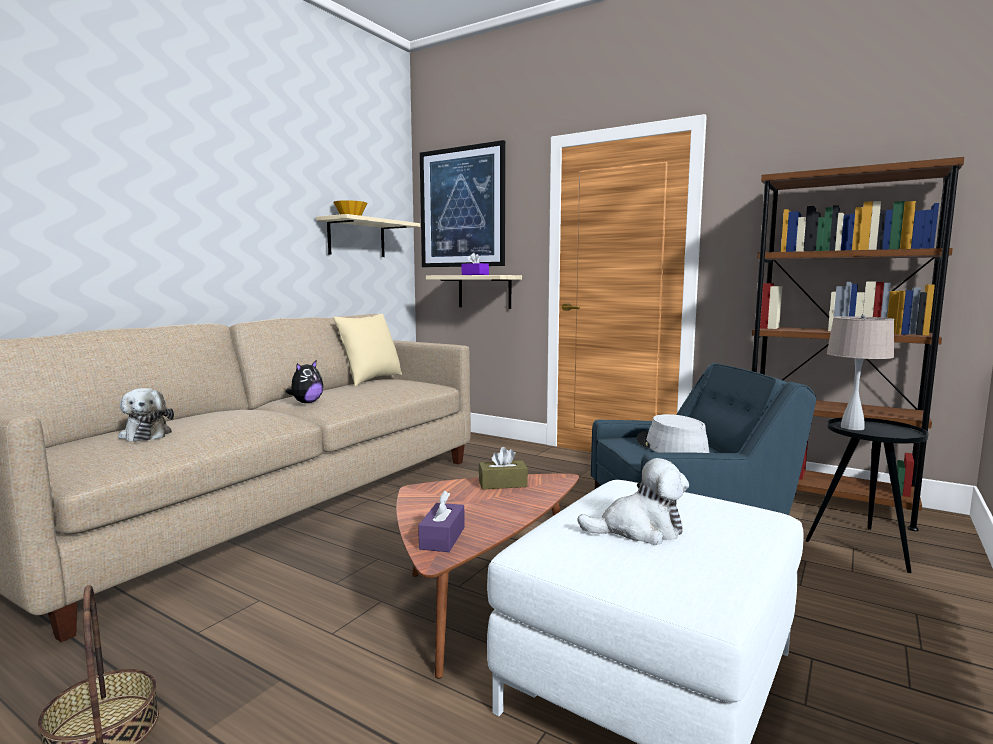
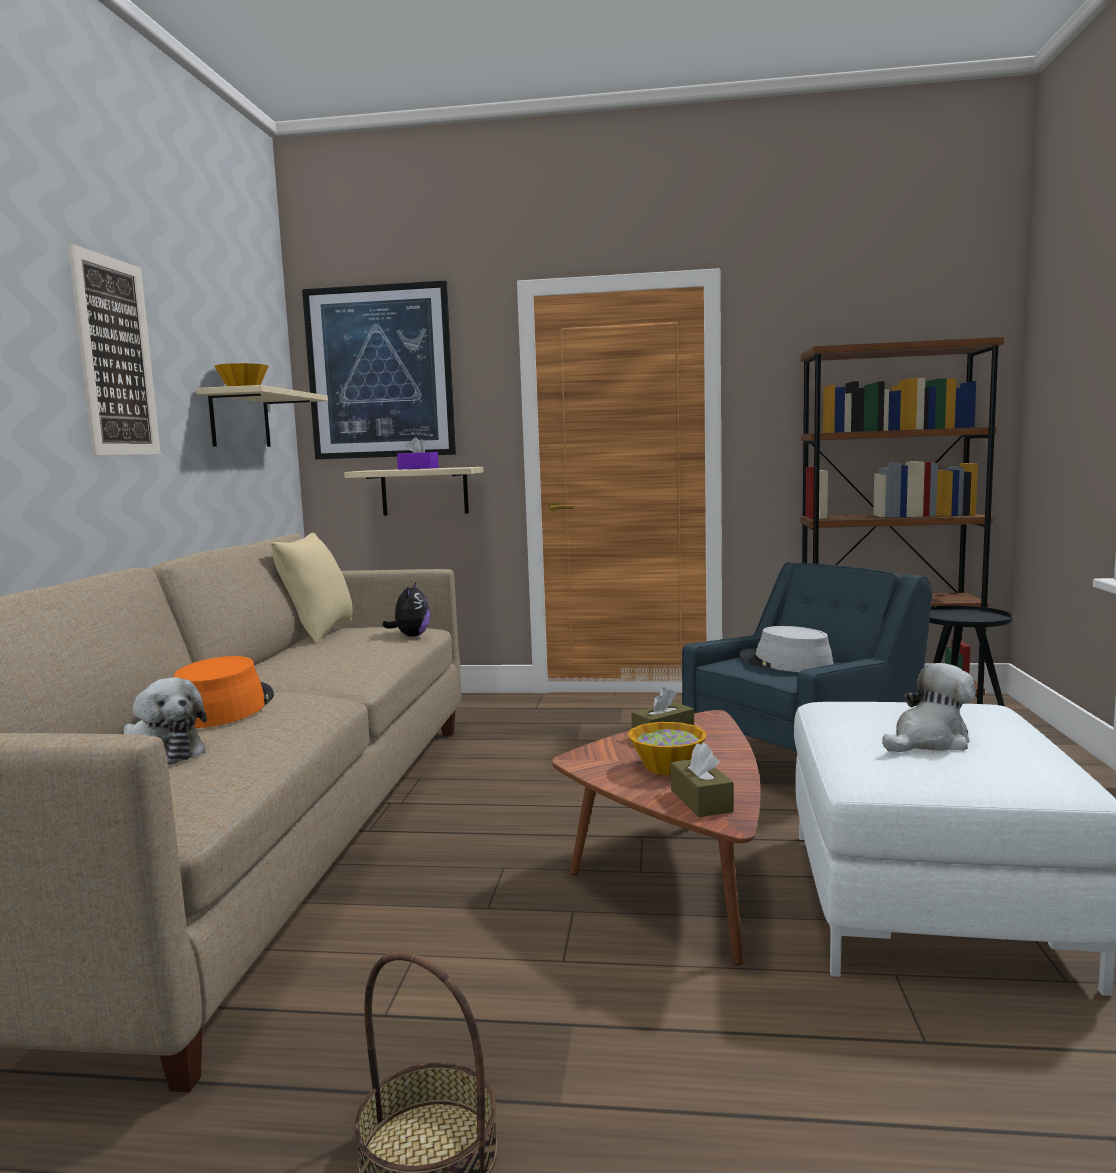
camera: 25 degrees left, 0 degrees up
(220, 414) = (223, 707): none -> orange hat
(244, 195) = (116, 357): none -> picture
(306, 402) = (299, 674): plush toy -> plush toy (411, 636)
(442, 538) = (701, 801): purple tissue box -> brown tissue box
(464, 508) = (668, 767): none -> bowl
(852, 427) = (941, 617): beige table lamp -> none

